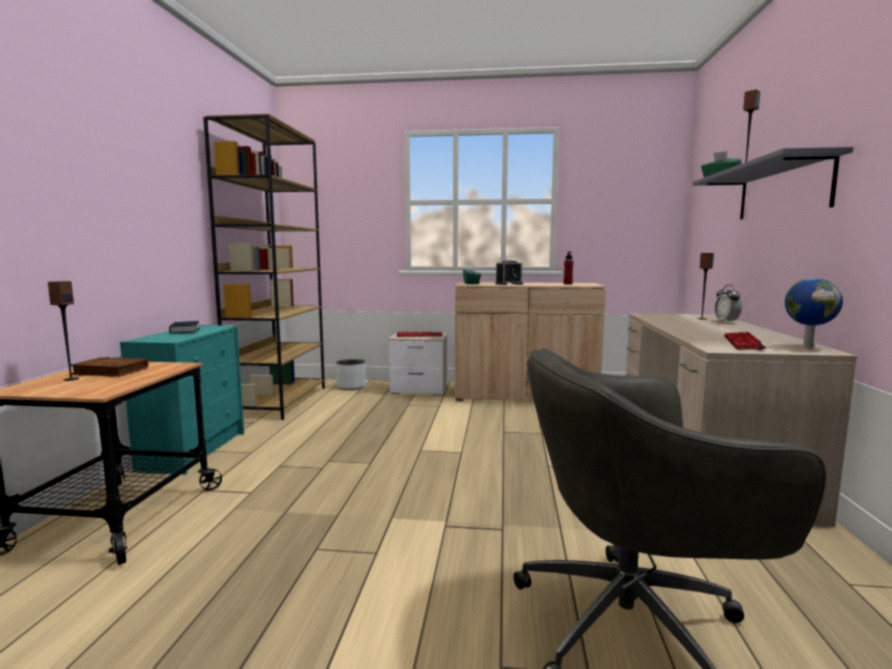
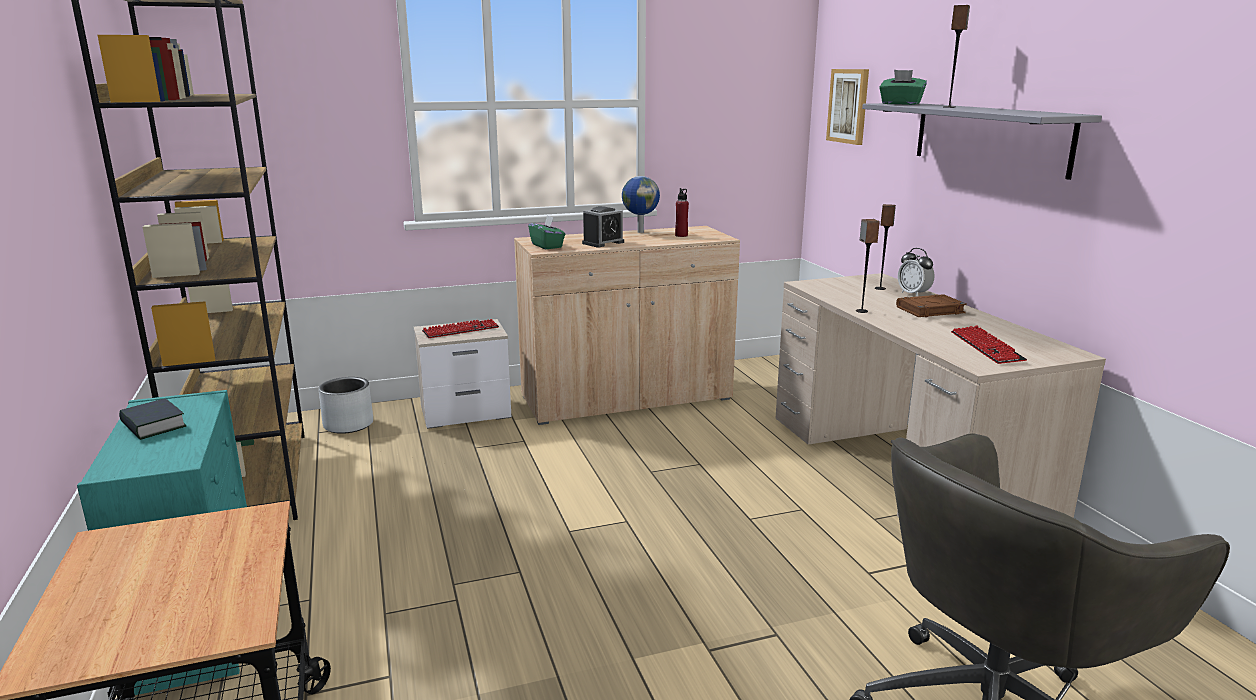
camera: 25 degrees left, 10 degrees up
(71, 379) = (112, 604): speaker -> speaker (861, 311)
(109, 371) = (152, 564): brown book -> brown book (929, 310)
(705, 196) = (848, 106): none -> picture
(807, 347) = (1049, 346): globe -> globe (640, 232)

